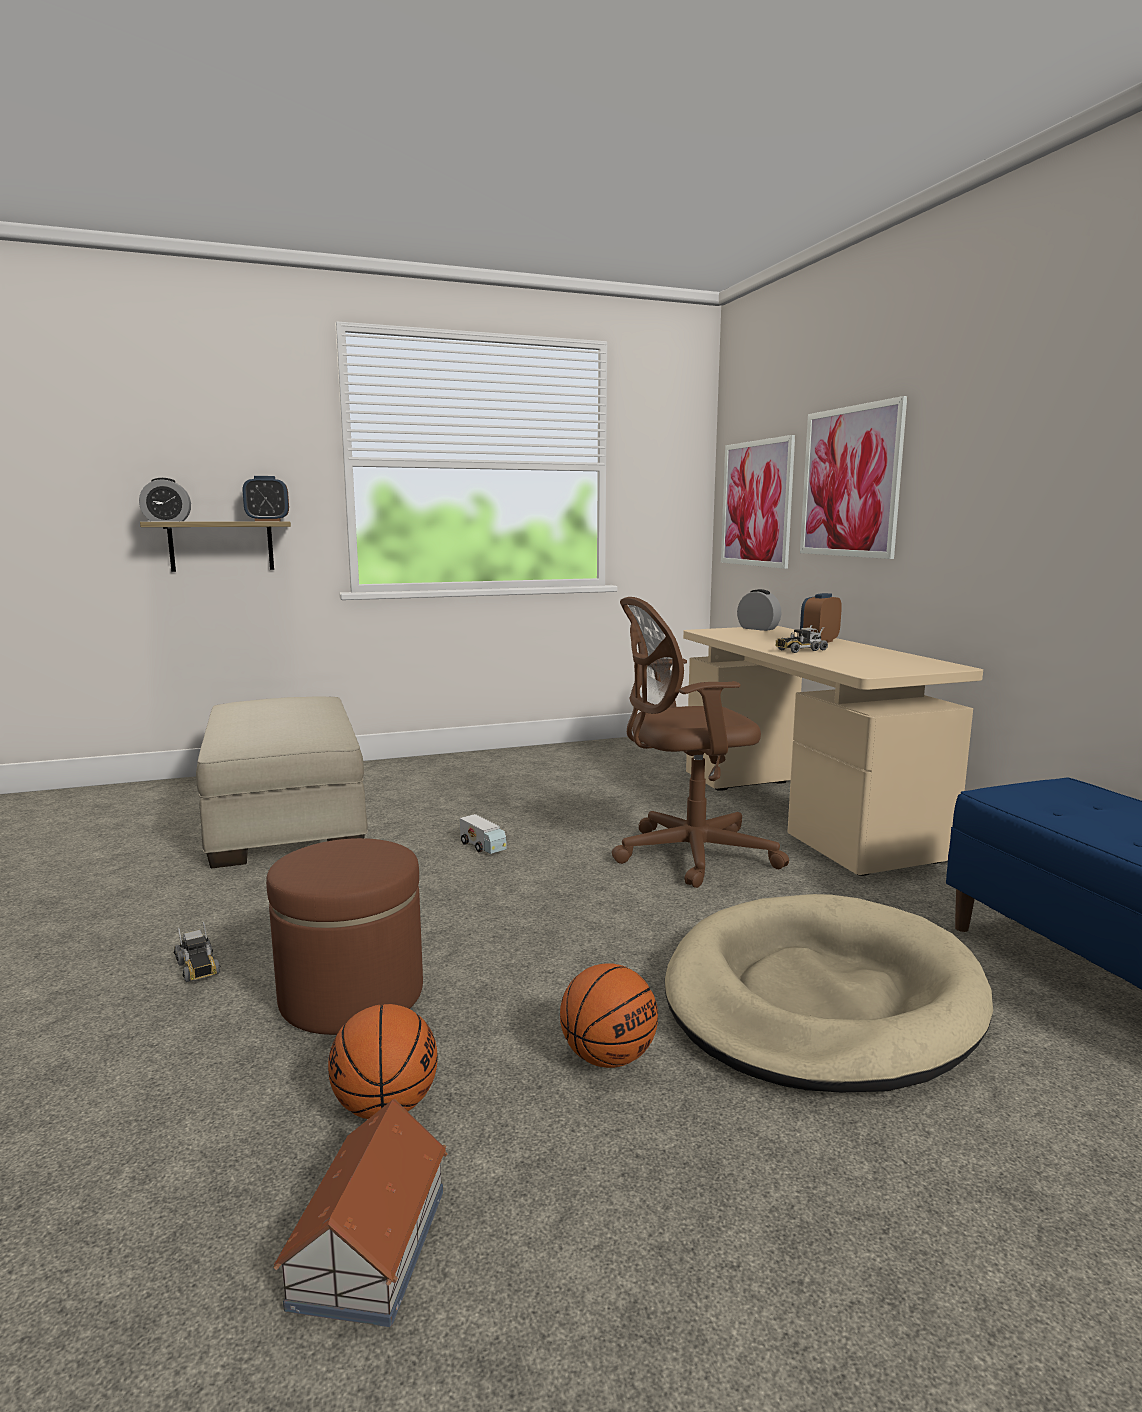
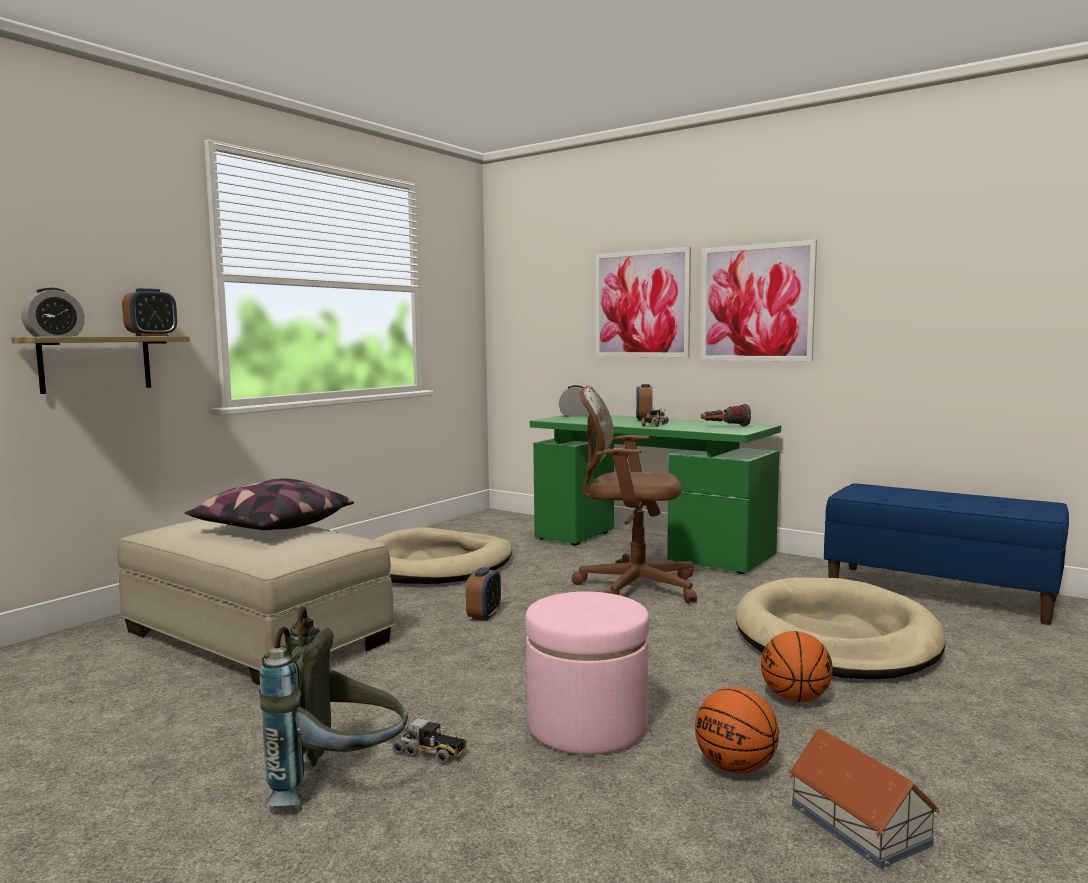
camera: 35 degrees left, 5 degrees down
(101, 967) = (340, 783): none -> grey backpack
(298, 716) = (272, 529): none -> pillow
(351, 995) = (587, 725): brown ottoman -> pink ottoman
(483, 846) = (484, 615): toy truck -> alarm clock
(540, 781) = (435, 564): none -> beige dog bed
(687, 855) = (631, 586): brown office chair -> brown office chair turned 60 degrees clockwise
(756, 503) = (540, 320): picture -> picture (756, 303)
(801, 812) = (649, 547): beige desk -> green desk
(881, 663) = (724, 427): none -> flashlight

